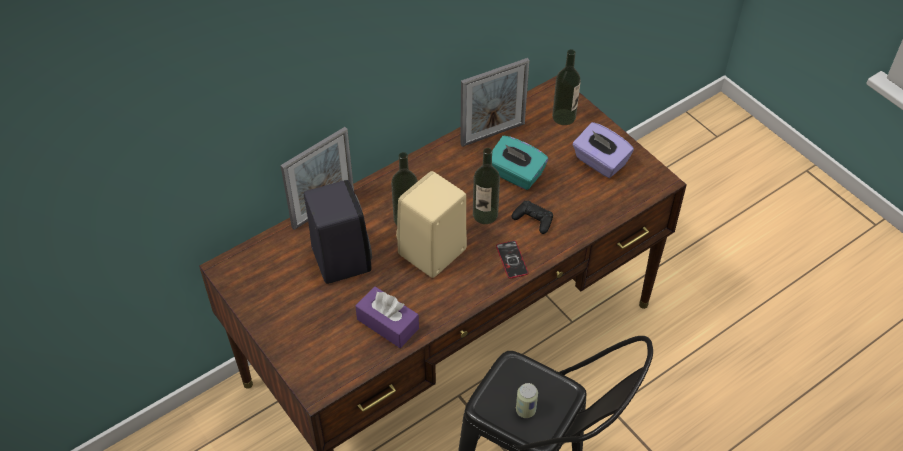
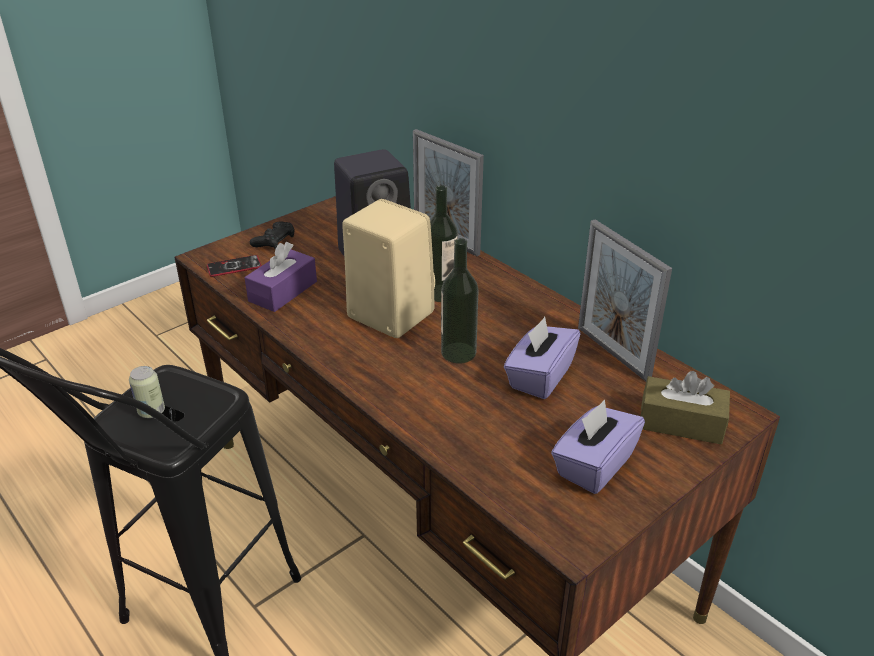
camera: 85 degrees right, 15 degrees down
(512, 260) = (381, 378): phone -> phone (234, 267)
(515, 174) = (539, 377): turquoise tissue box -> purple tissue box
(533, 220) = (456, 396): black game controller -> black game controller (274, 240)
(564, 117) = (681, 423): bottle -> brown tissue box

